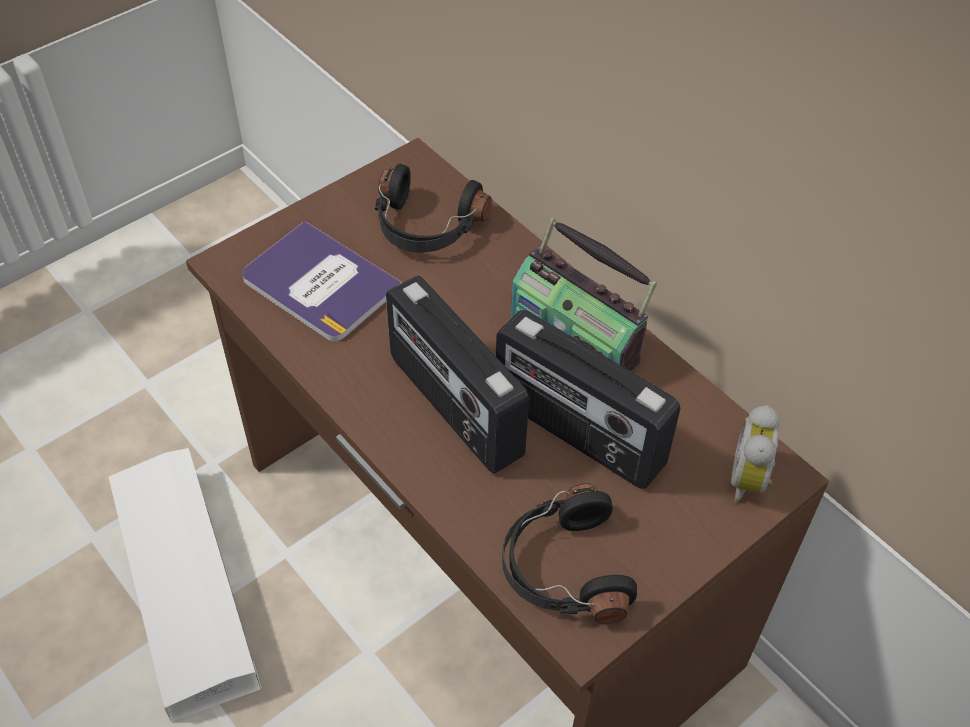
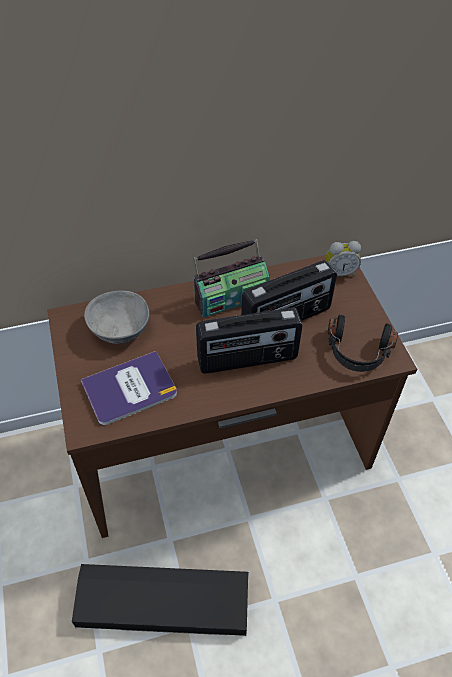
camera: 65 degrees left, 0 degrees up
(185, 585) = (163, 602): white storage box -> black storage box
(426, 227) = (119, 329): black headphones -> grey bowl
(750, 480) = (339, 273): alarm clock -> alarm clock turned 45 degrees counterclockwise

